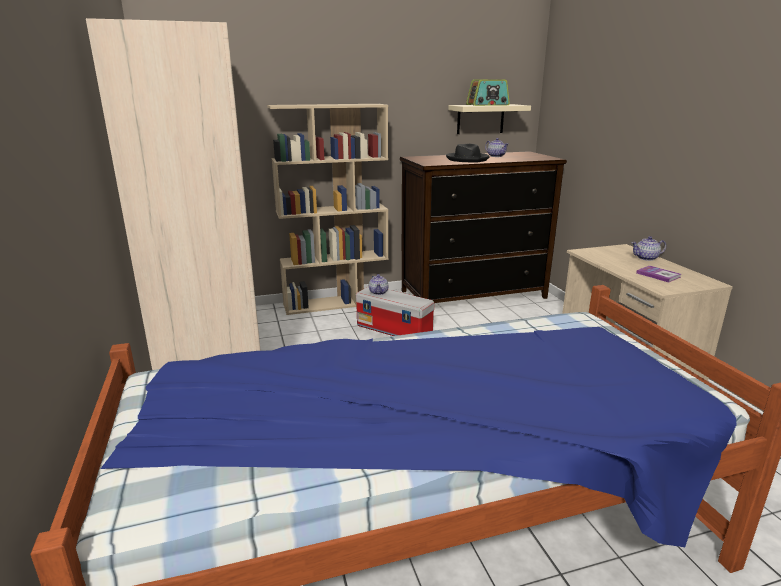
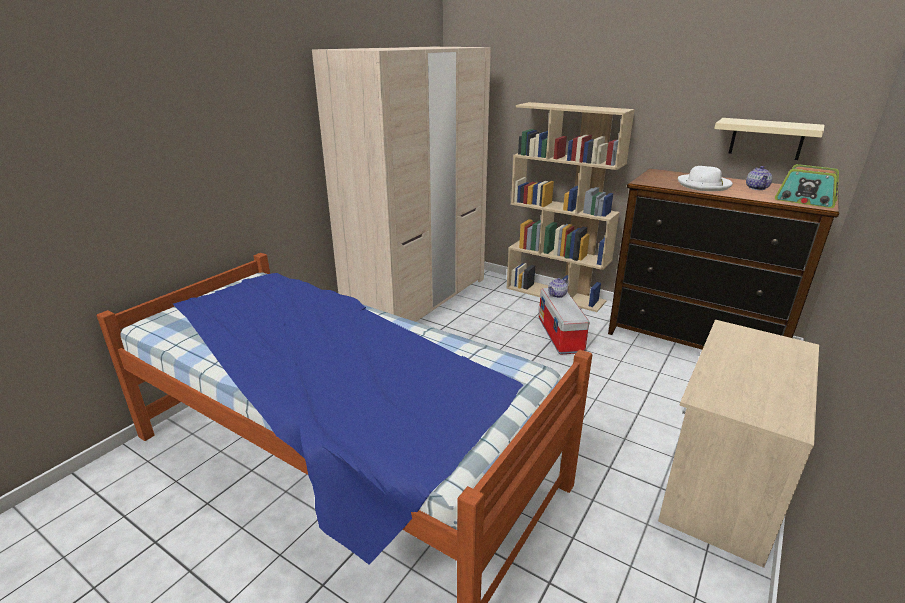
camera: 50 degrees right, 5 degrees up
(467, 159) = (704, 185): black hat -> white hat
(487, 105) = (767, 123): radio -> radio (805, 201)
(646, 258) = (791, 367): teapot -> none
(658, 275) = (745, 386): book -> none

